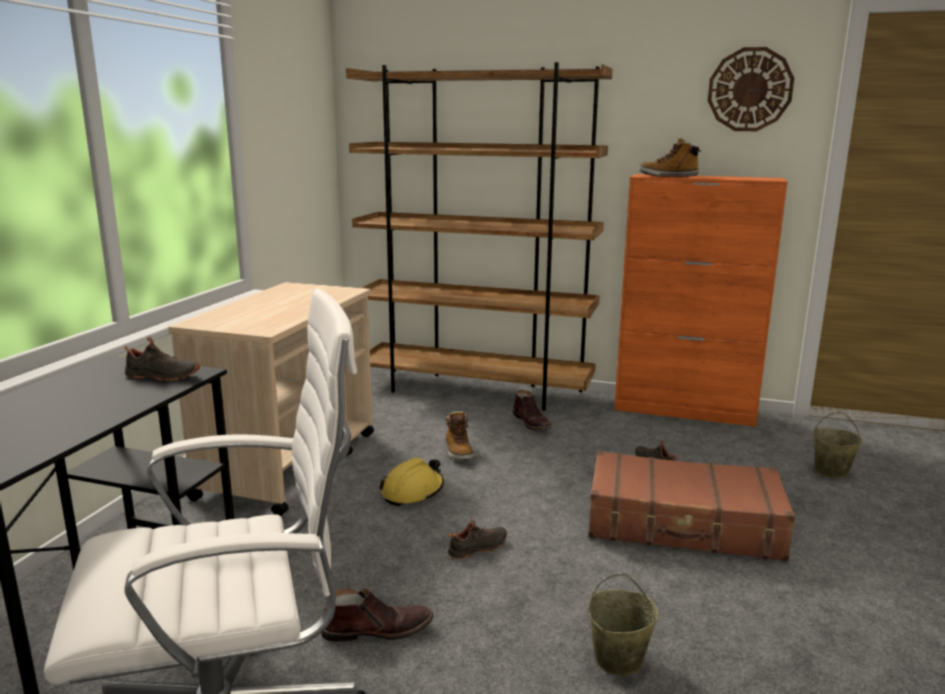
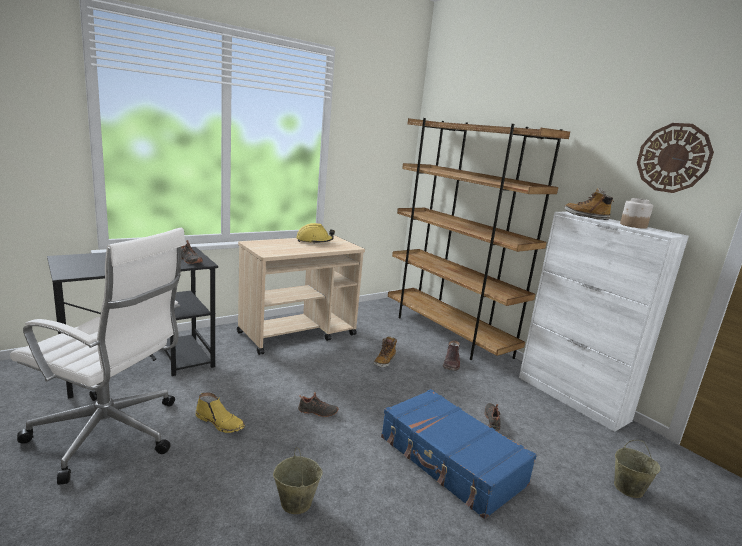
camera: 35 degrees right, 0 degrees up
(377, 629) = (220, 422): brown boot -> yellow boot
(413, 492) = (330, 371): yellow hard hat -> yellow hard hat (314, 241)
(683, 525) = (450, 461): brown suitcase -> blue suitcase
(685, 410) = (572, 398): orange cabinet -> white cabinet
(727, 177) = (633, 226): none -> jar

